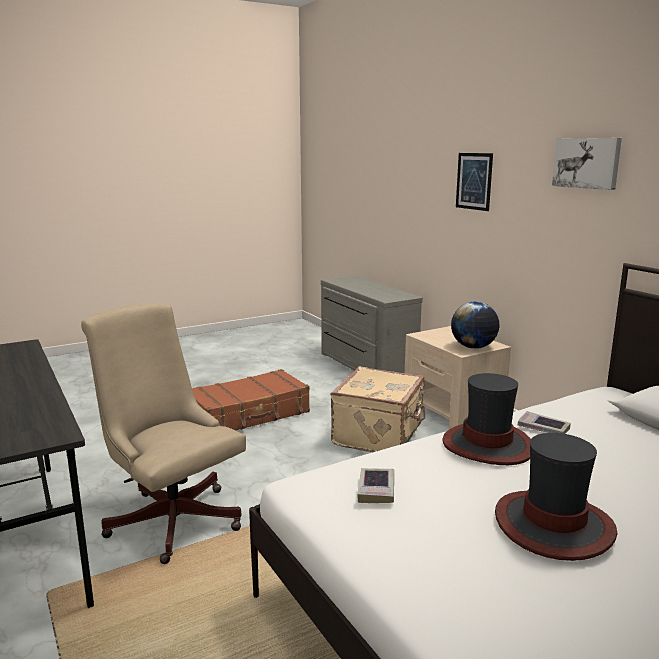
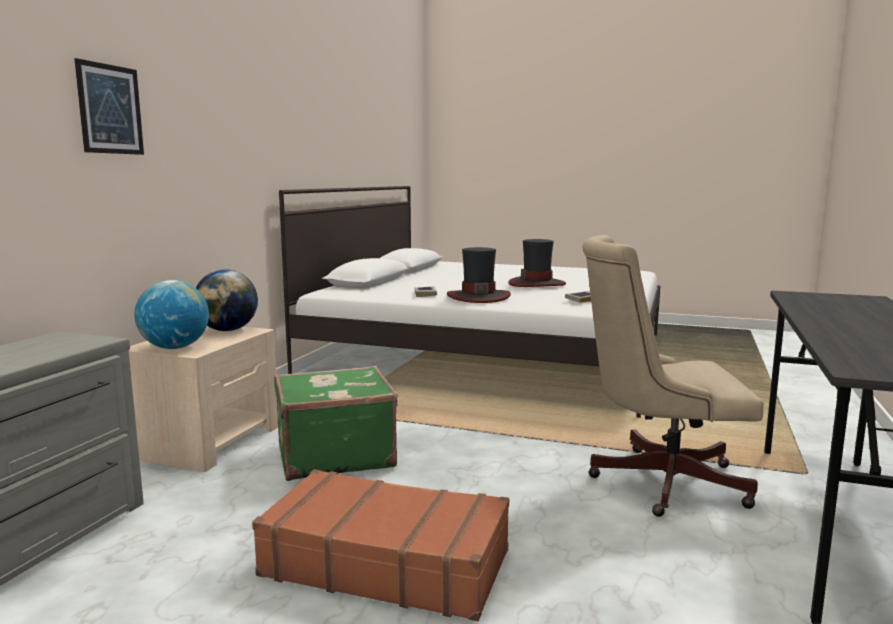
camera: 130 degrees left, 5 degrees down
(171, 517) = (657, 481): beige office chair -> beige office chair turned 90 degrees clockwise
(379, 435) = (334, 455): beige suitcase -> green suitcase
(437, 333) = (175, 347): none -> globe
(587, 163) = (236, 98): picture -> none

